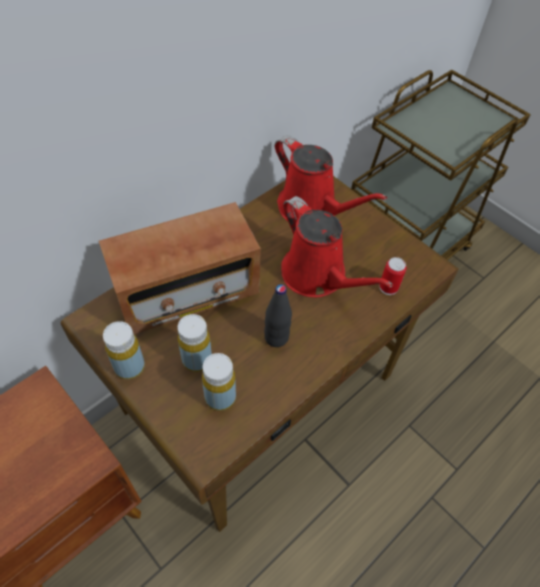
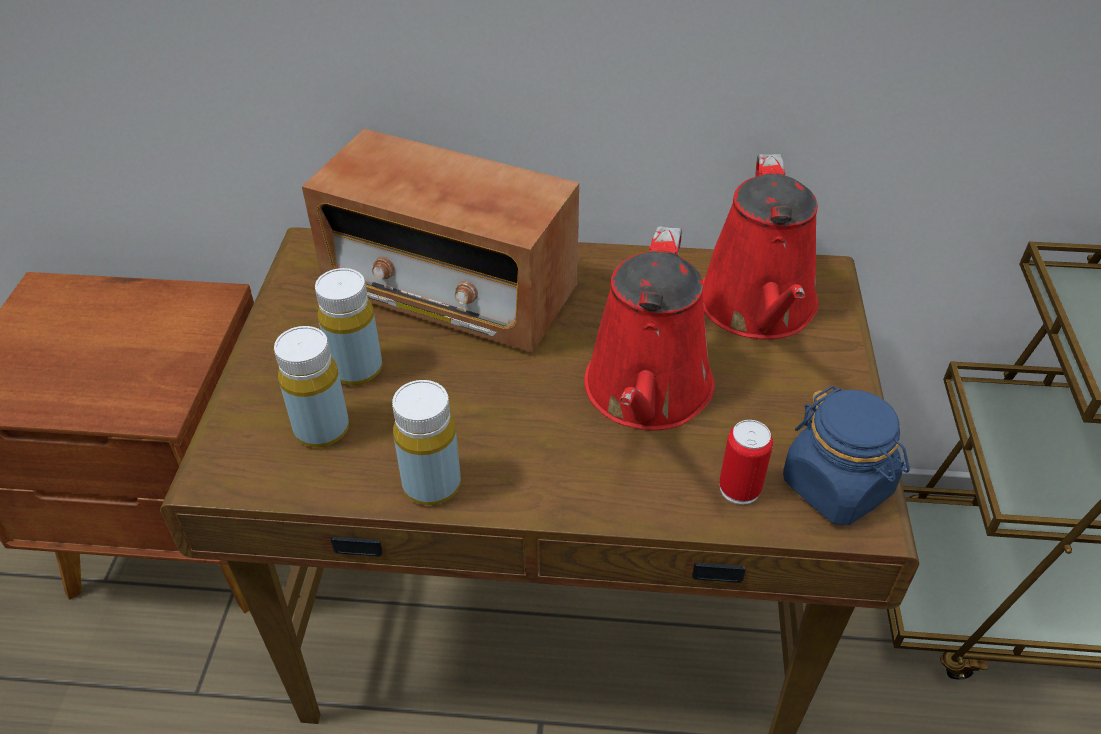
camera: 50 degrees right, 10 degrees down
(129, 367) = (281, 320): yellow bottle -> yellow bottle (432, 485)
(276, 338) = (482, 421): black bottle -> none
(413, 261) = (837, 486): none -> blue jar

